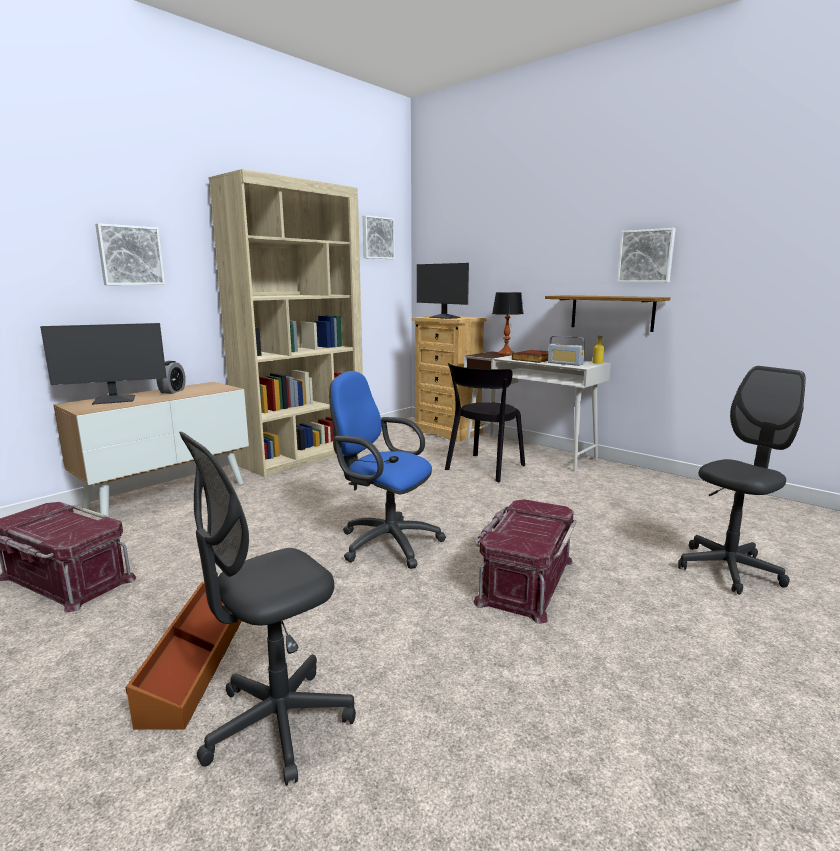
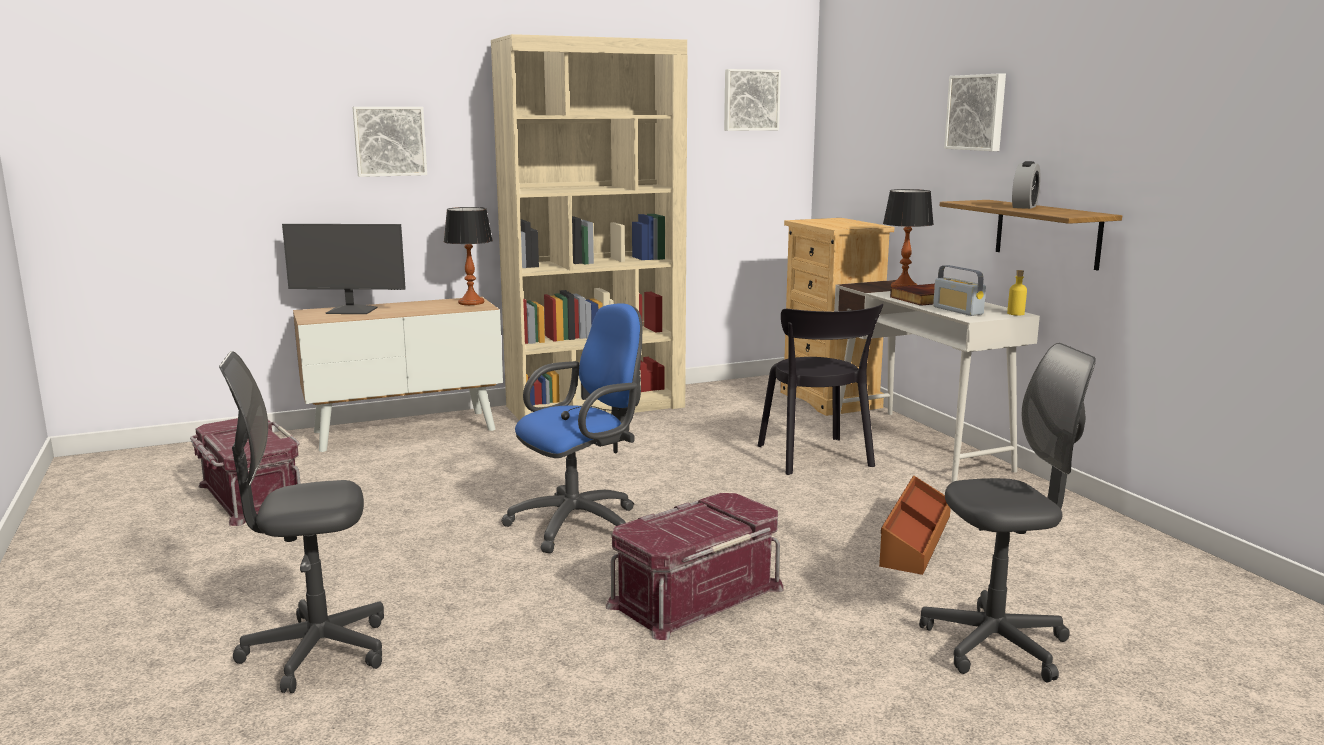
camera: 25 degrees right, 0 degrees up
(172, 391) = (421, 305): alarm clock -> alarm clock (1024, 207)
(194, 664) = (293, 590): brown storage box -> brown storage box (914, 539)
(213, 386) = (471, 302): none -> table lamp
(384, 542) = (581, 523): blue office chair -> blue office chair turned 90 degrees clockwise
(444, 317) = (828, 223): monitor -> none
(483, 469) = (816, 458): black chair -> black chair turned 75 degrees counterclockwise
(646, 256) = (1093, 145): picture -> picture (977, 112)

